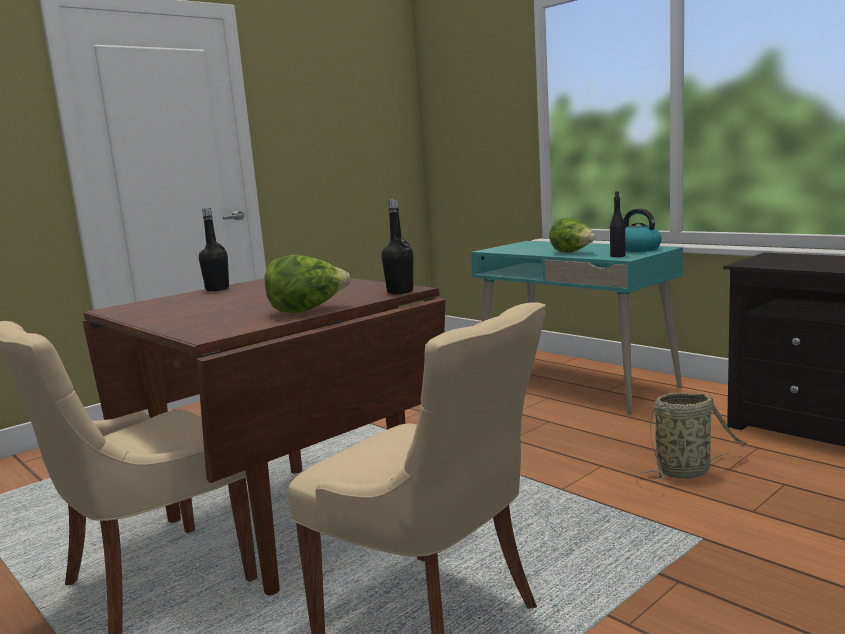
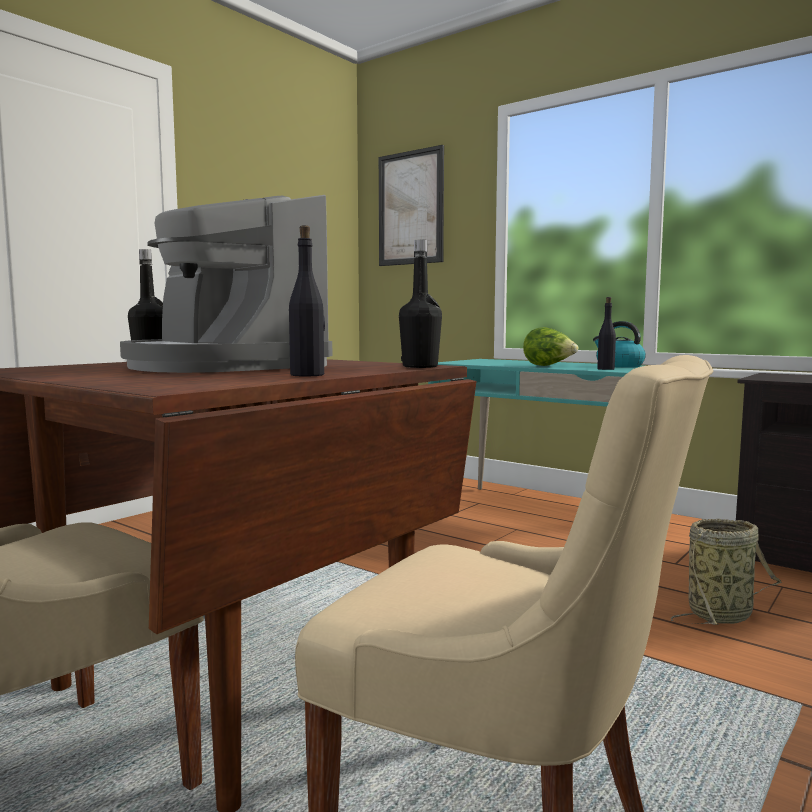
camera: 10 degrees left, 5 degrees down
(261, 297) = (222, 366): none -> coffee machine
(307, 310) = (308, 375): lettuce -> black bottle
(463, 97) = (410, 208): none -> picture

